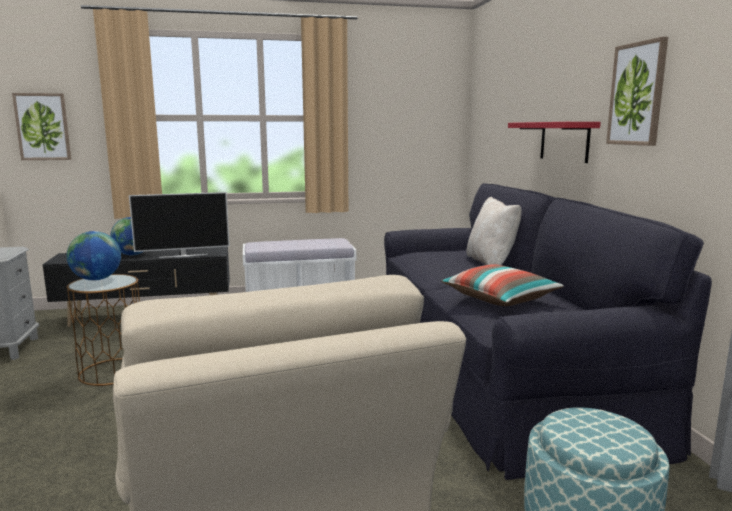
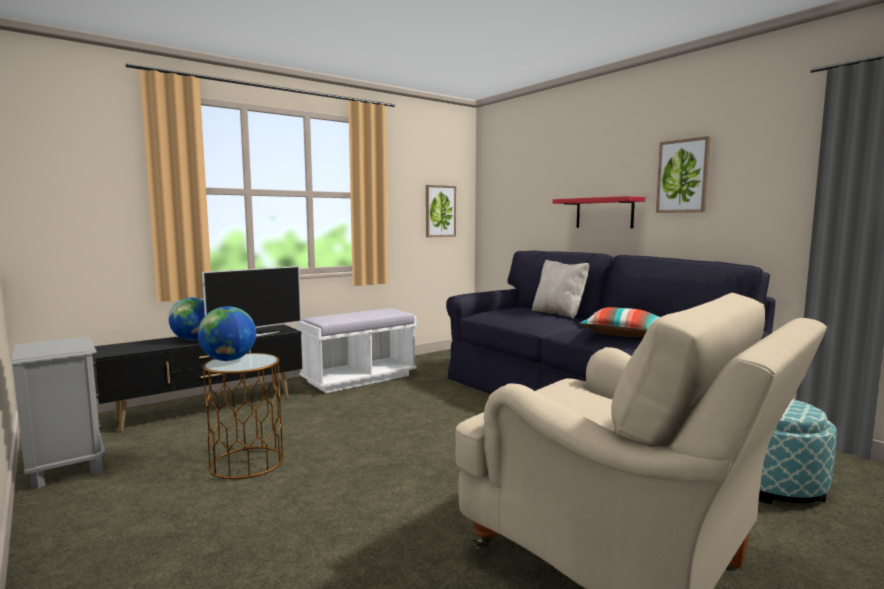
camera: 25 degrees left, 5 degrees down
(43, 127) = (65, 197): picture -> picture (440, 211)

